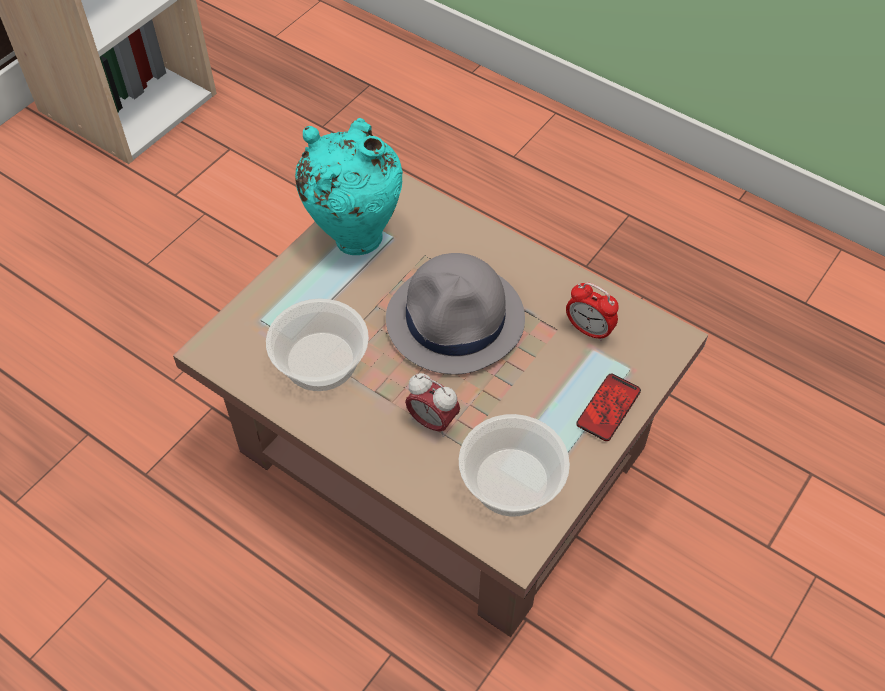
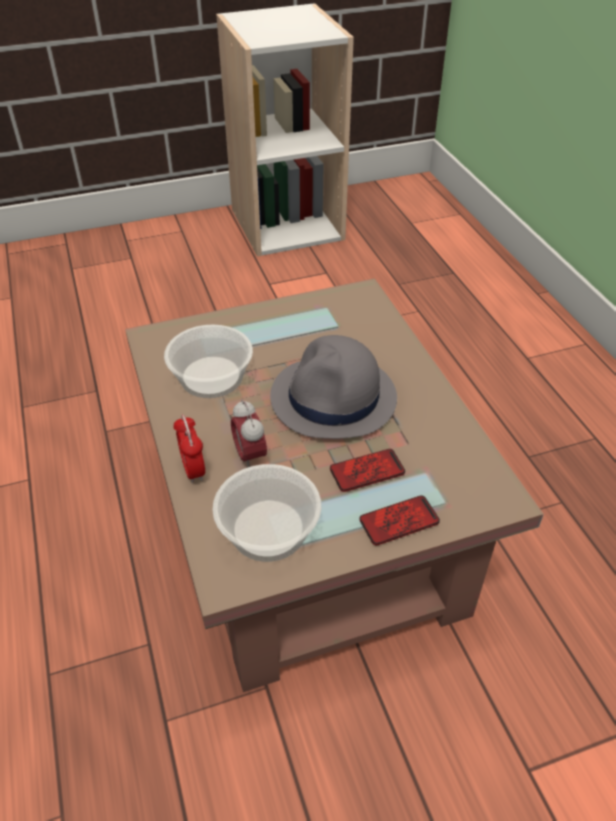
camera: 35 degrees right, 10 degrees down
(355, 234) = (312, 313): turquoise vase -> none
(546, 377) = (367, 471): none -> phone
(588, 330) = (434, 456): alarm clock -> alarm clock (193, 470)

